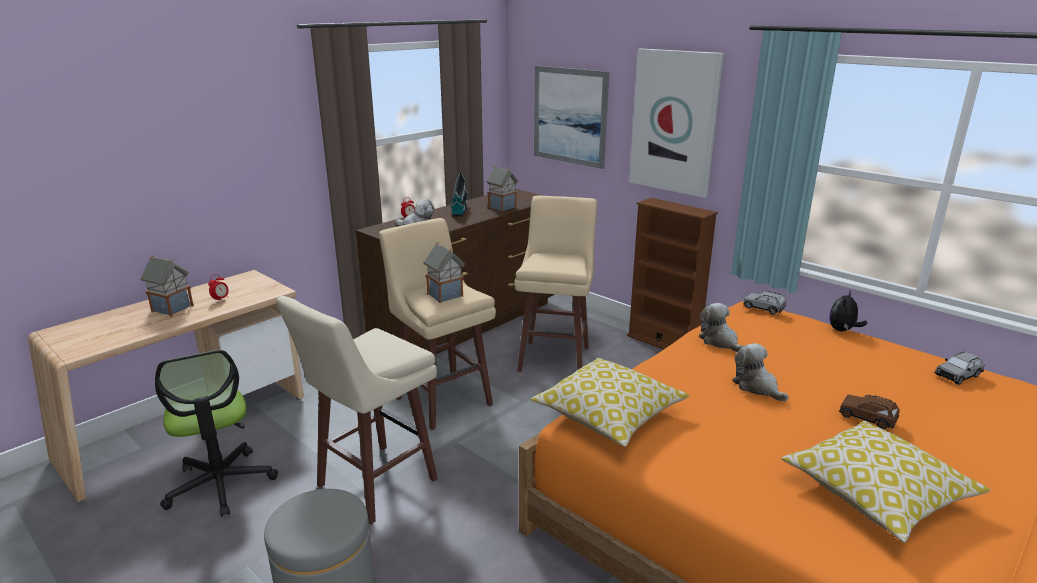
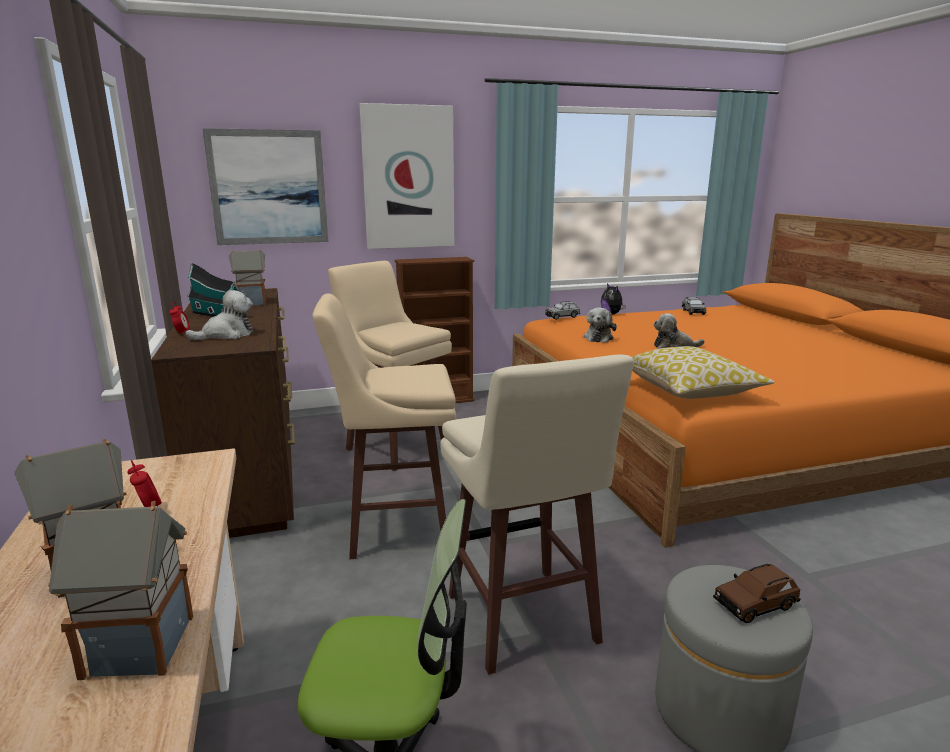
camera: 60 degrees left, 5 degrees down
(445, 295) = (414, 375): toy house -> toy house (142, 645)
(720, 341) = (598, 338): plush toy -> plush toy turned 75 degrees counterclockwise
(867, 418) = (736, 336): brown toy car -> brown toy car (755, 604)
(876, 494) = (822, 357): pillow -> none

